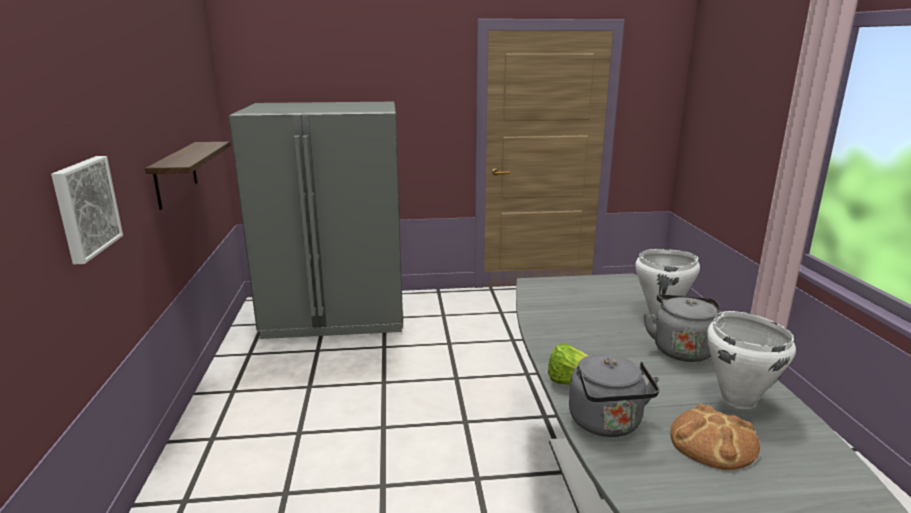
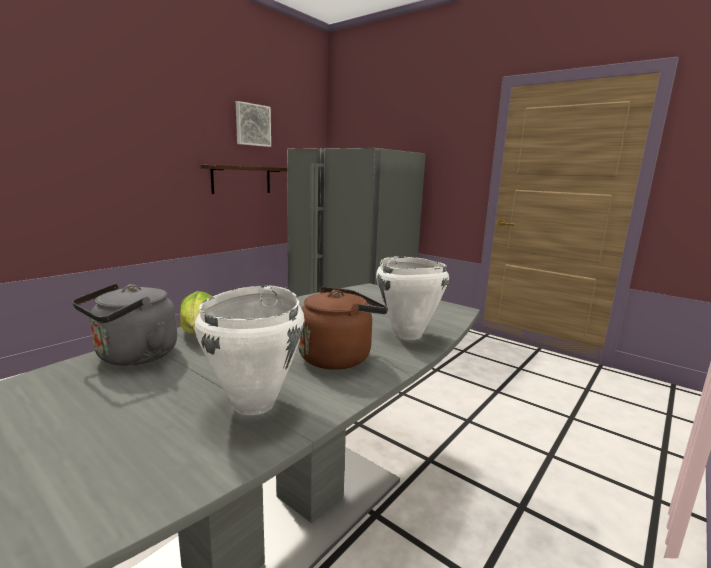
camera: 45 degrees right, 5 degrees down
(84, 207) = (120, 166): picture -> picture (252, 125)
(681, 349) = (338, 356): grey kettle -> brown kettle
(713, 442) = (134, 407): bread -> none

